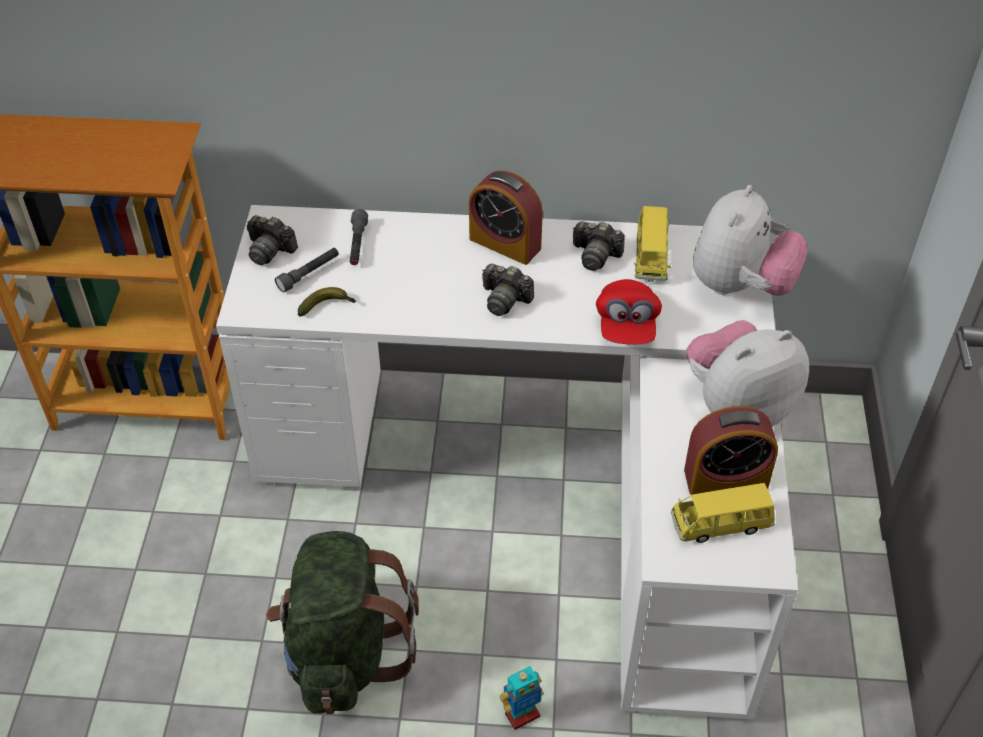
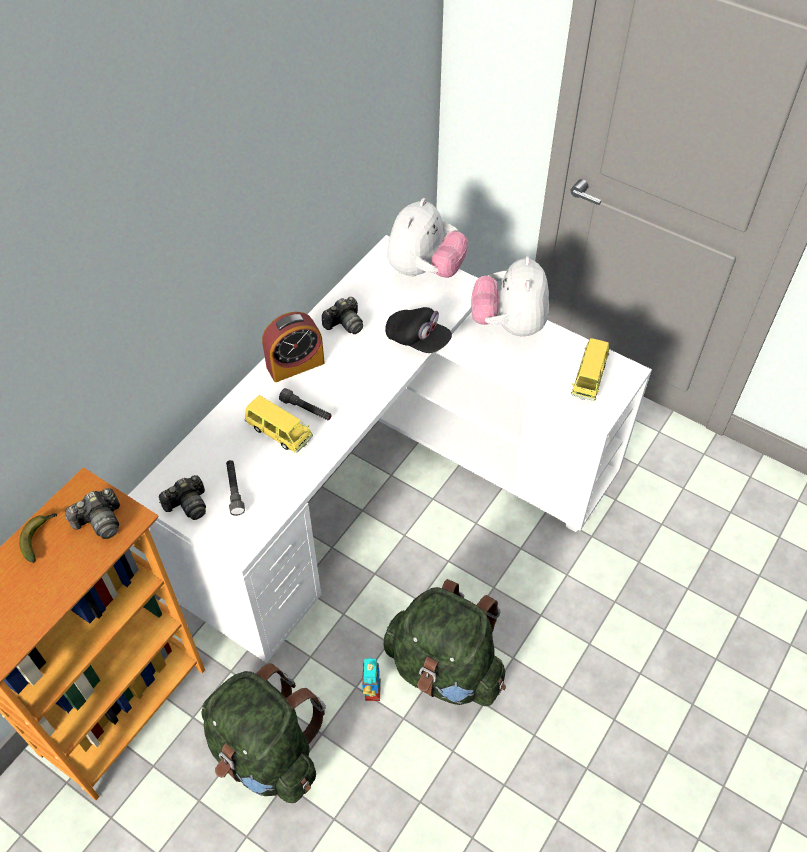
camera: 60 degrees left, 5 degrees up
(161, 536) = (266, 752): none -> green backpack
(327, 306) = (276, 492): banana -> banana (39, 537)
(357, 244) = (227, 448): grey flashlight -> grey flashlight (306, 410)
(505, 299) = (348, 389): camera -> camera (100, 521)
(522, 714) = (548, 586): toy robot -> toy robot (372, 690)
(626, 326) = (418, 340): red cap -> black cap
(651, 257) = (368, 298): yellow toy car -> yellow toy car (279, 432)
(726, 478) = (558, 358): alarm clock -> none
(740, 286) = (425, 270): plush toy -> plush toy turned 60 degrees clockwise

